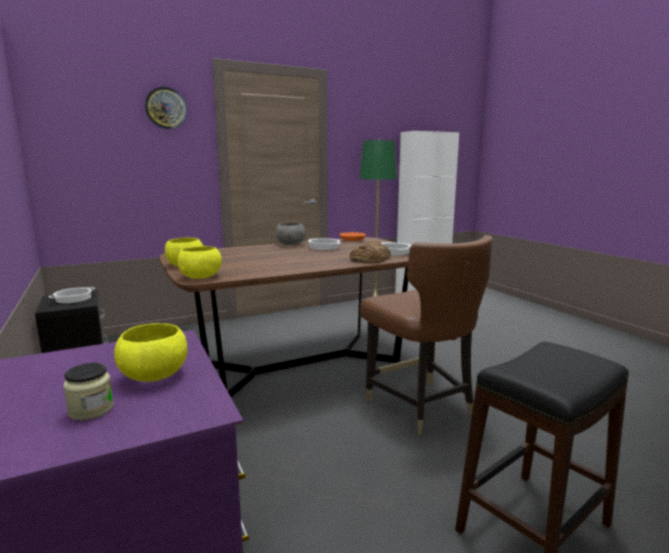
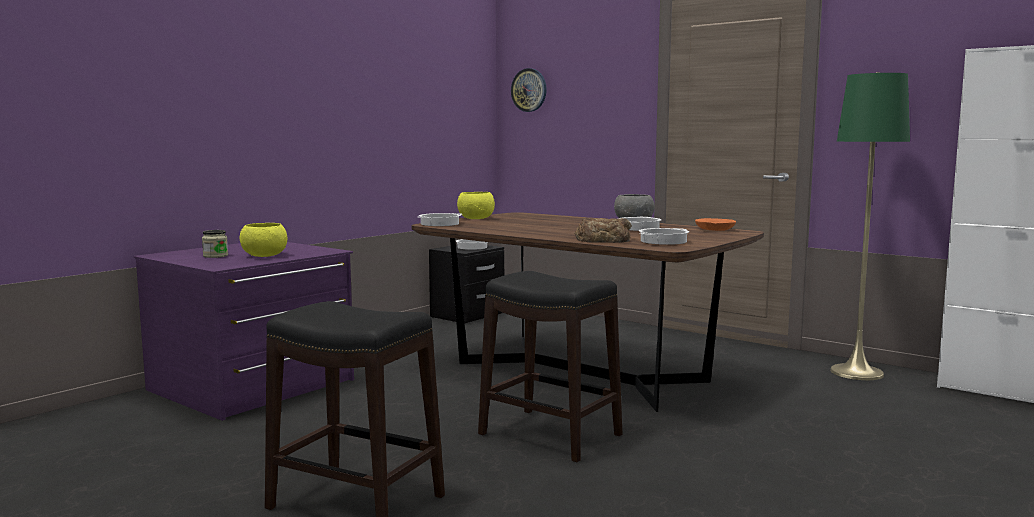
camera: 65 degrees right, 5 degrees down
(166, 108) = (608, 56): wall clock -> wall clock (529, 90)
(201, 277) = (440, 224): yellow bowl -> cooking pot
(420, 406) = (550, 435): brown chair -> black stool

